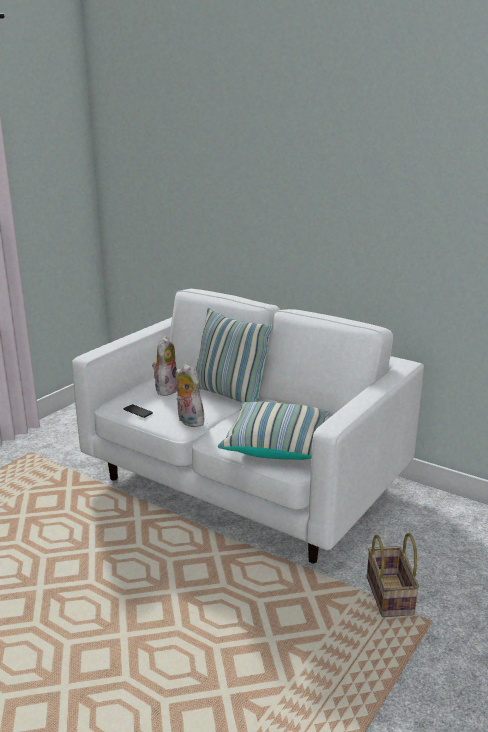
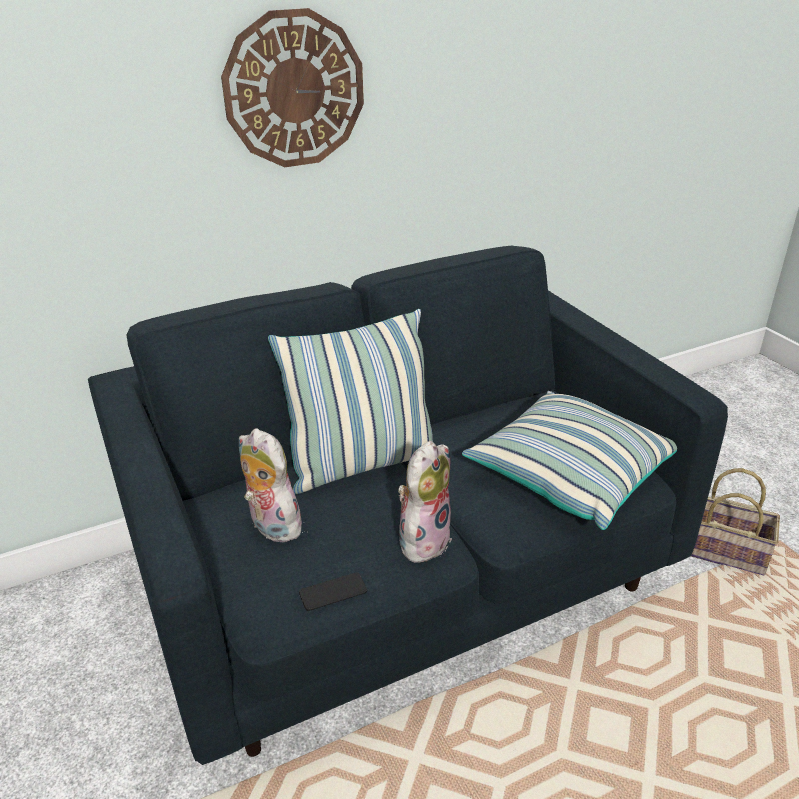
camera: 60 degrees left, 10 degrees up
(188, 421) = (423, 539): plush toy -> plush toy turned 135 degrees clockwise
(244, 482) = (402, 577): white sofa -> blue sofa
(293, 205) = (294, 90): none -> wall clock

